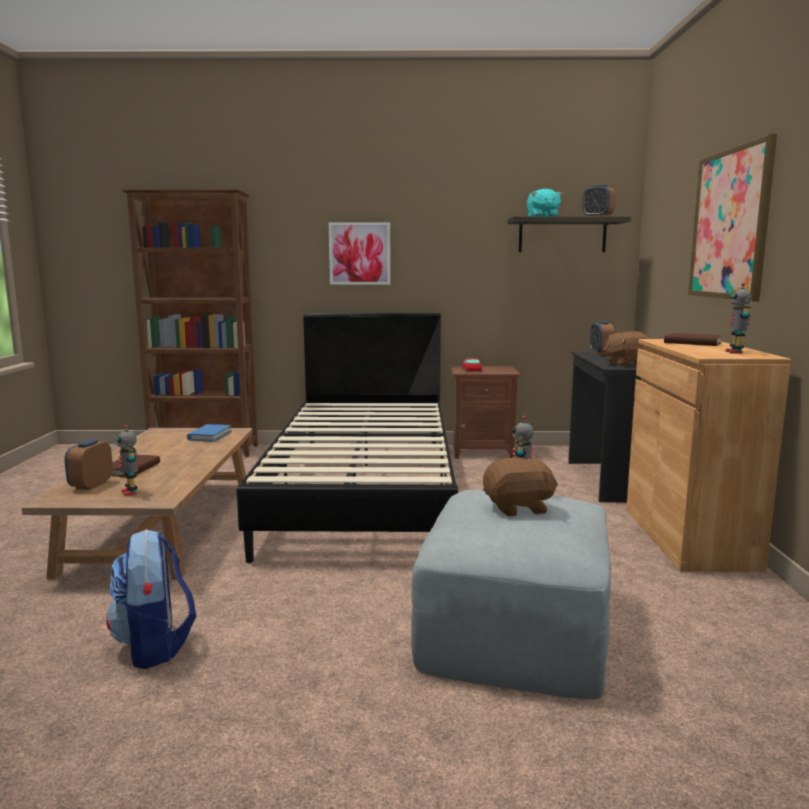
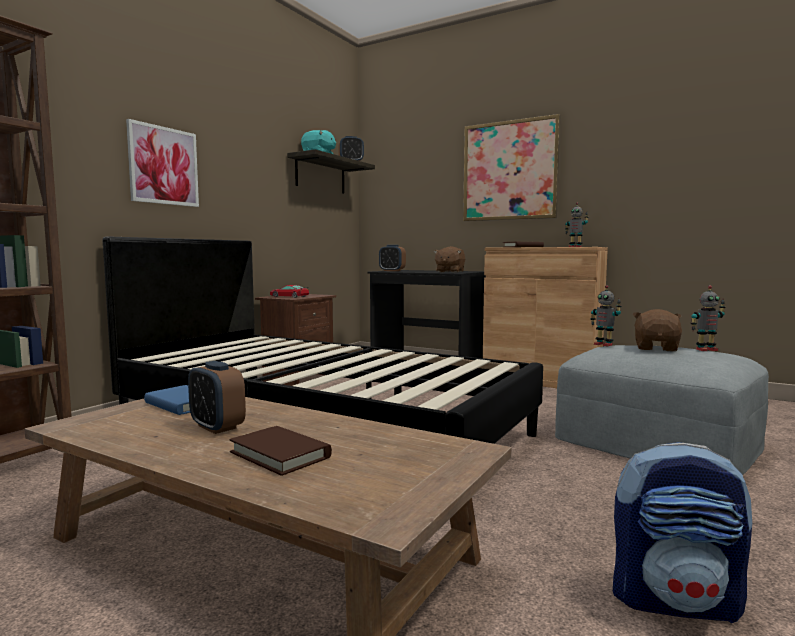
camera: 60 degrees left, 5 degrees down
(91, 485) = (334, 485): alarm clock -> alarm clock (217, 427)
(130, 492) = (412, 462): toy robot -> toy robot (705, 349)

